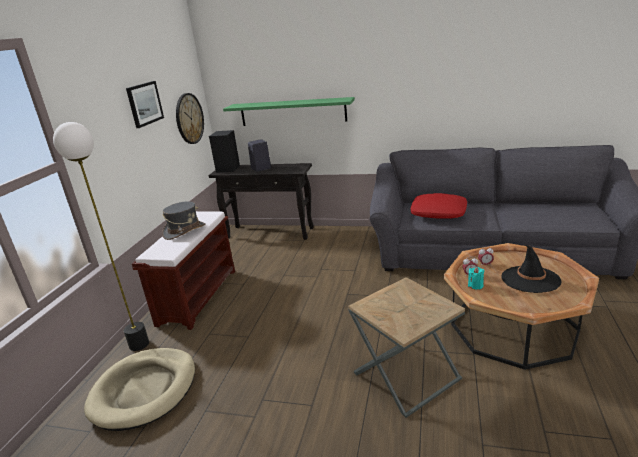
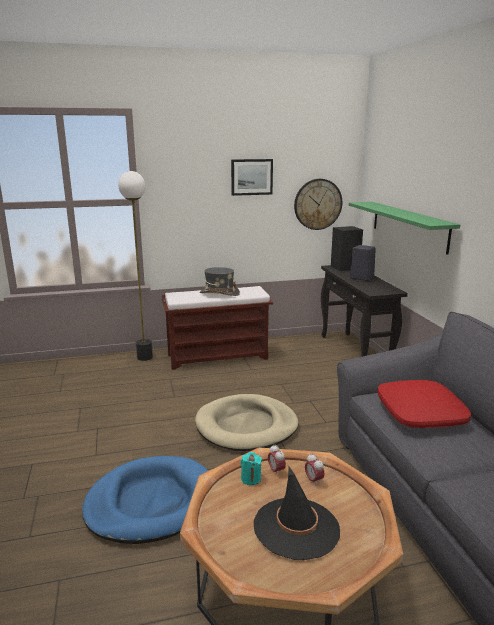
camera: 60 degrees right, 5 degrees down
(144, 390) = (96, 378): beige dog bed -> beige dog bed (246, 426)
(406, 376) = (150, 502): brown side table -> blue dog bed

